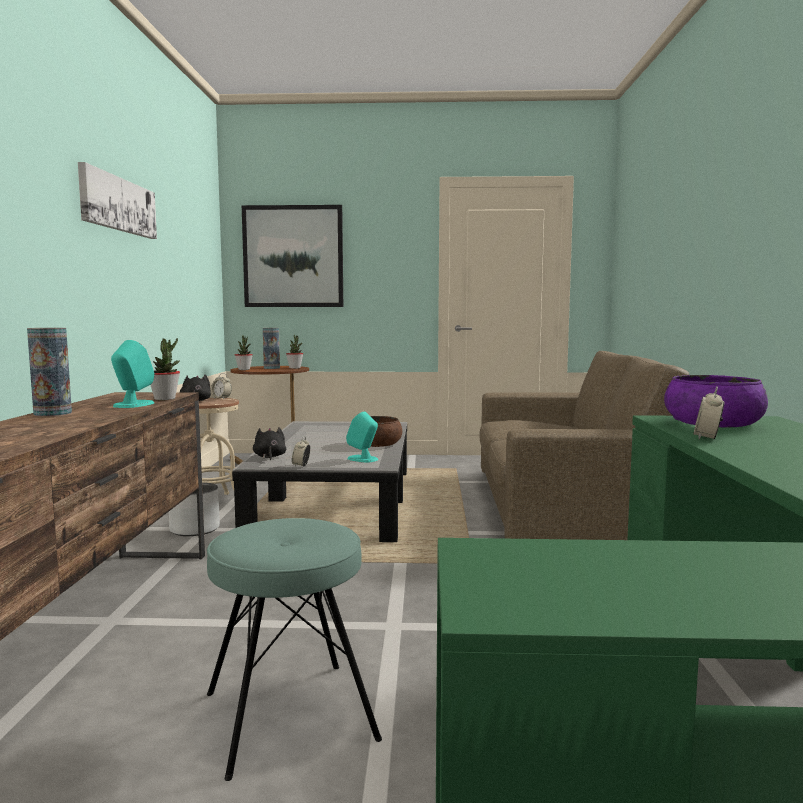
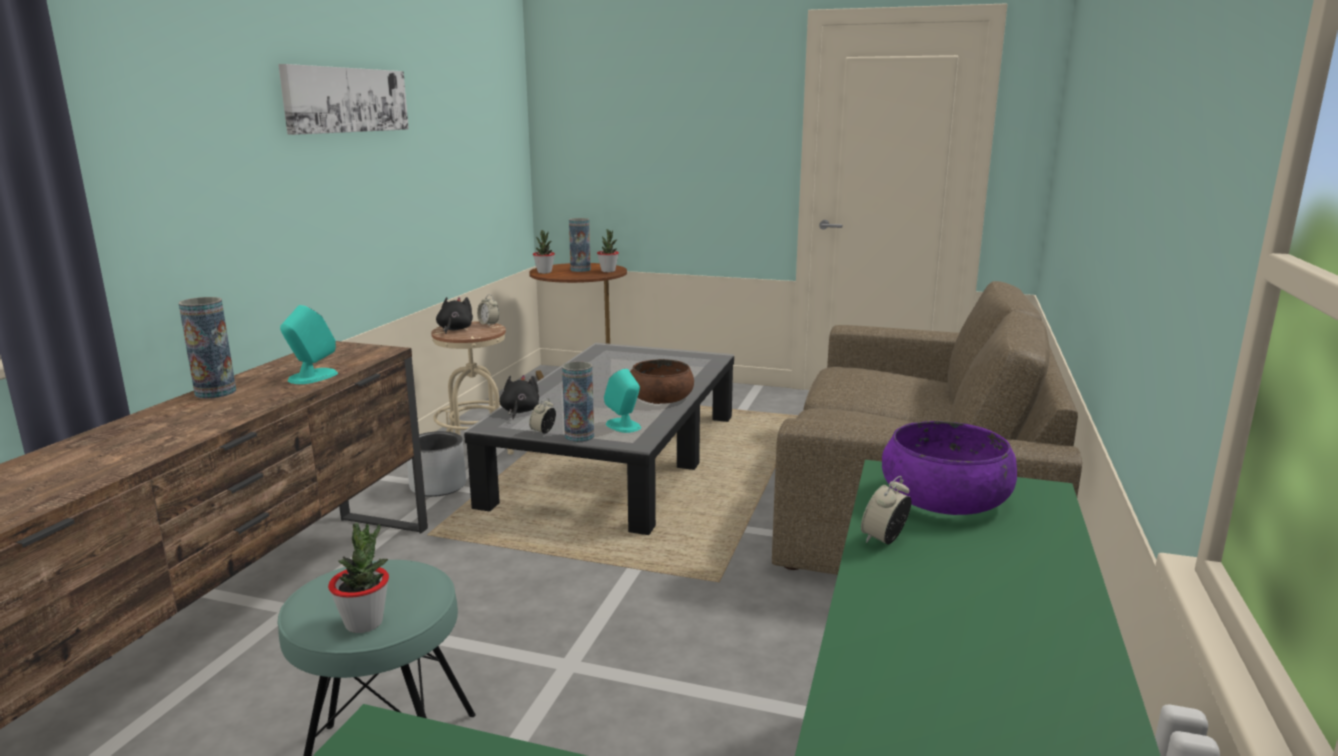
camera: 15 degrees right, 10 degrees up
(165, 399) = (358, 363): potted plant -> potted plant (364, 623)
(293, 256) = (614, 122): picture -> none
(333, 466) = (579, 436): none -> vase

